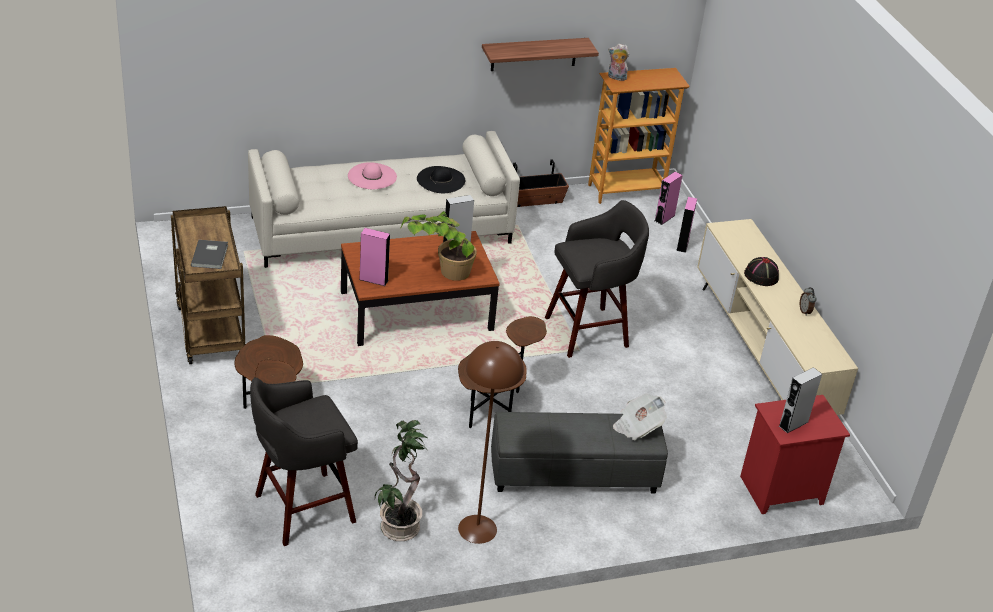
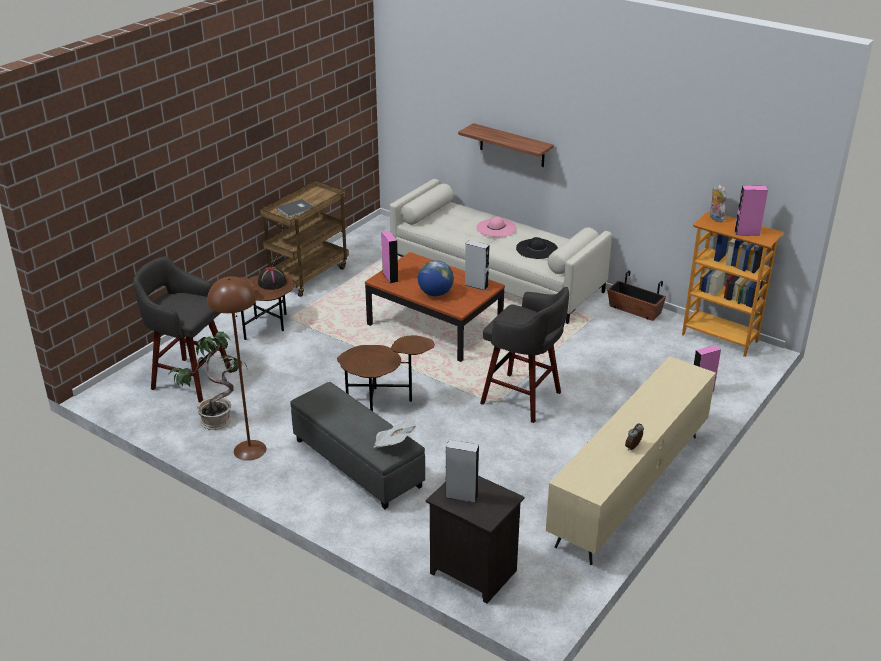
camera: 55 degrees right, 5 degrees down
(439, 272) = (435, 293): potted plant -> globe
(534, 54) = (650, 172): shelf -> shelf (512, 145)
(664, 218) = (719, 368): pink speaker -> pink speaker (747, 233)
(761, 276) = (644, 407): black hat -> black hat (272, 282)
(781, 491) = (471, 572): red nightstand -> black nightstand

